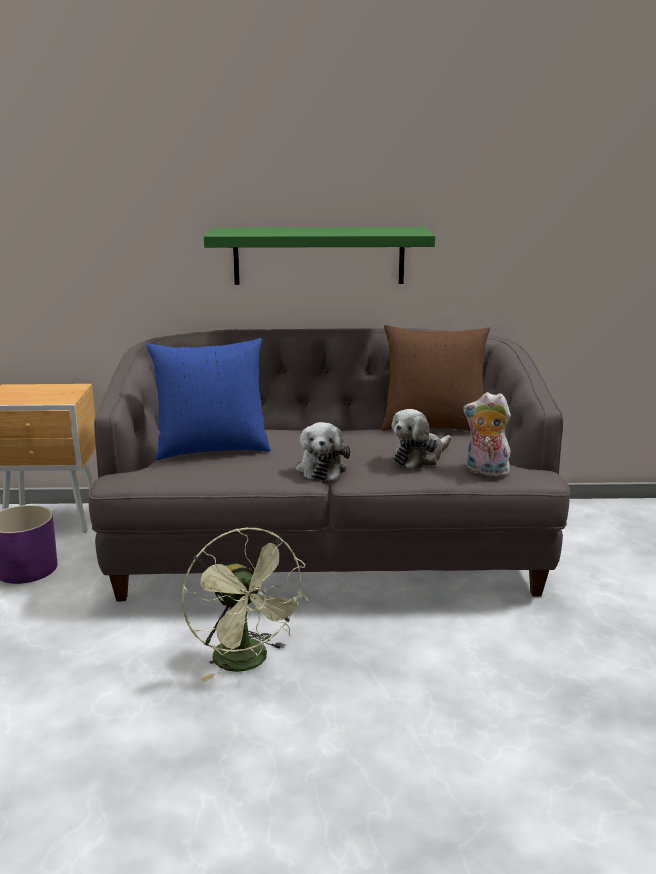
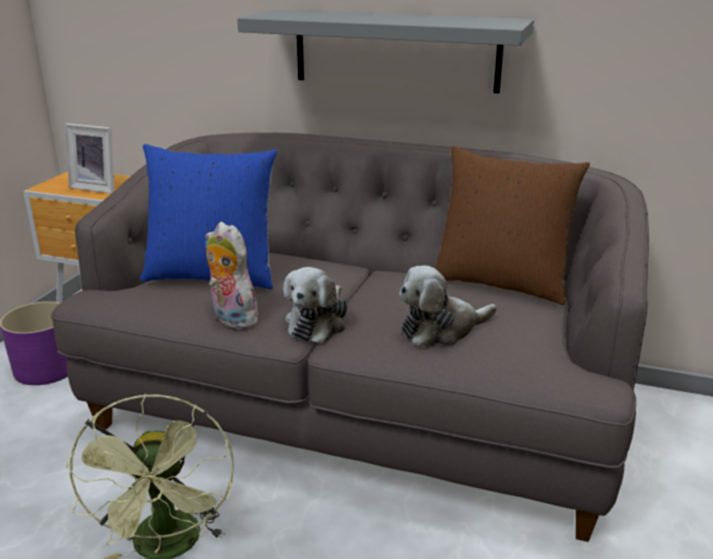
camera: 20 degrees right, 5 degrees up
(48, 395) = (97, 187): none -> picture frame
(319, 256) = (396, 50): green shelf -> grey shelf
(485, 472) = (517, 367): plush toy -> plush toy (231, 319)

